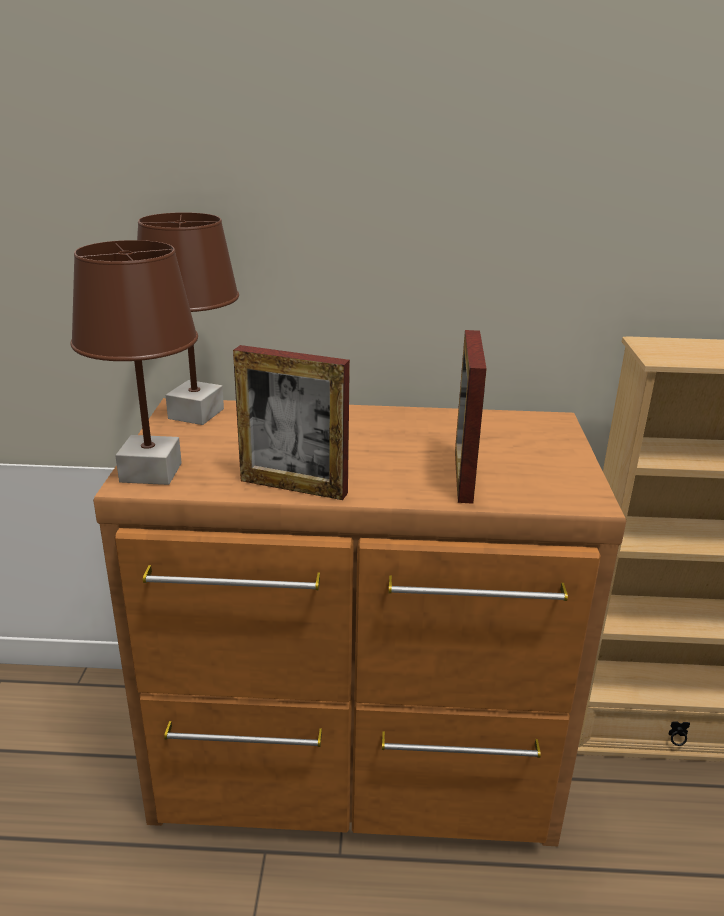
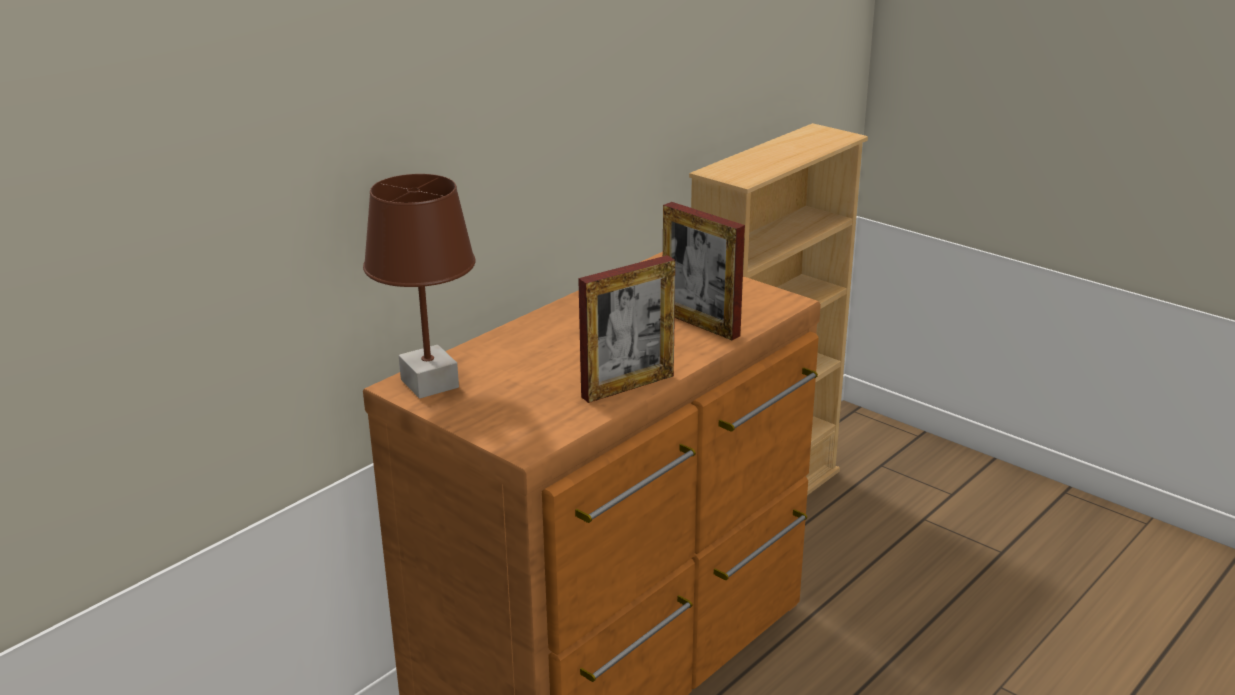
camera: 50 degrees left, 0 degrees up
(150, 473) = (518, 435): brown table lamp -> none

